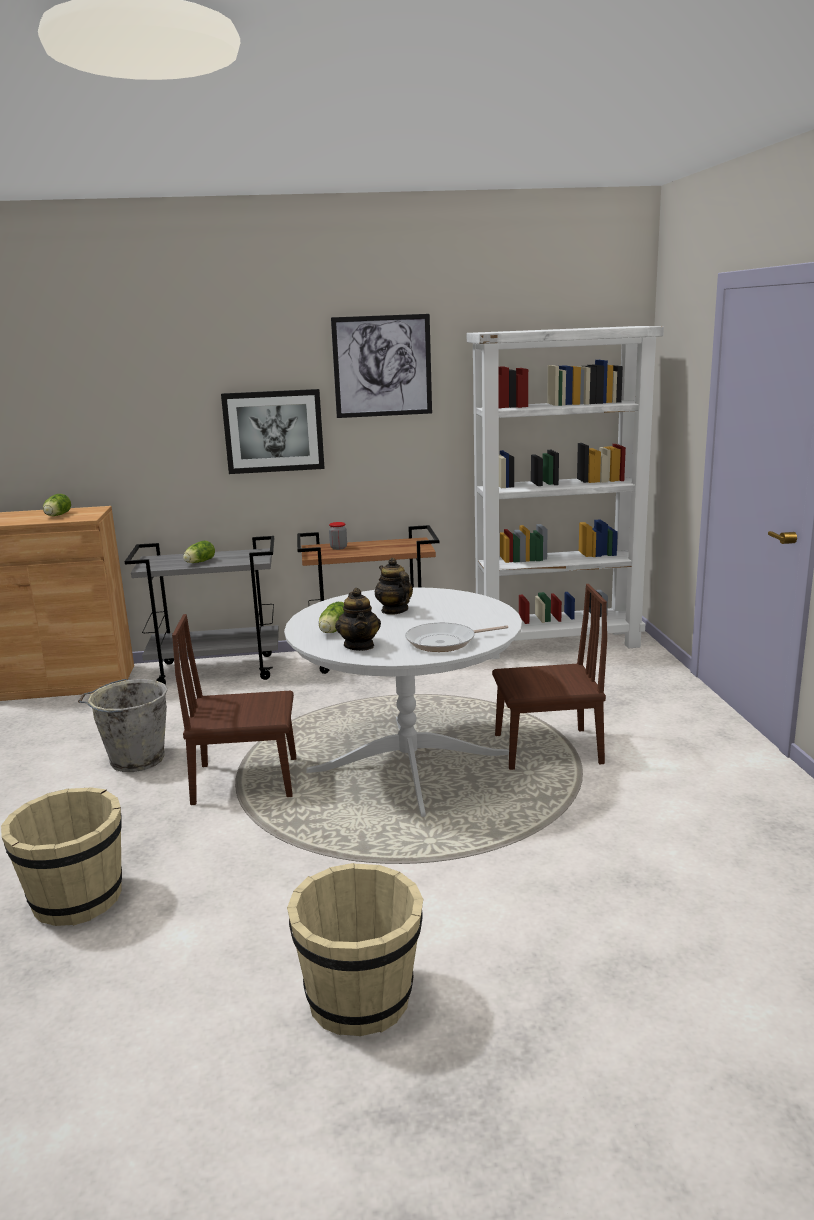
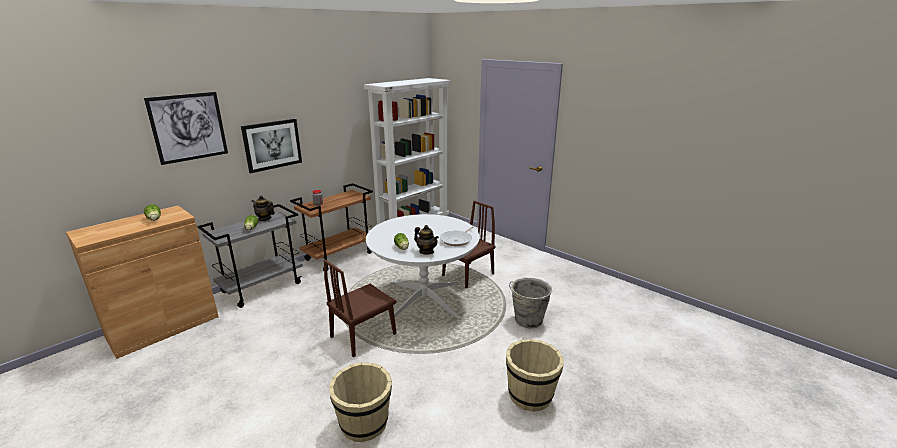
camera: 40 degrees left, 5 degrees up
(135, 760) = (287, 349): grey bucket -> grey bucket (527, 320)
(382, 366) = (325, 103): picture -> picture (188, 127)
(394, 610) = (410, 231): teapot -> teapot (265, 219)

